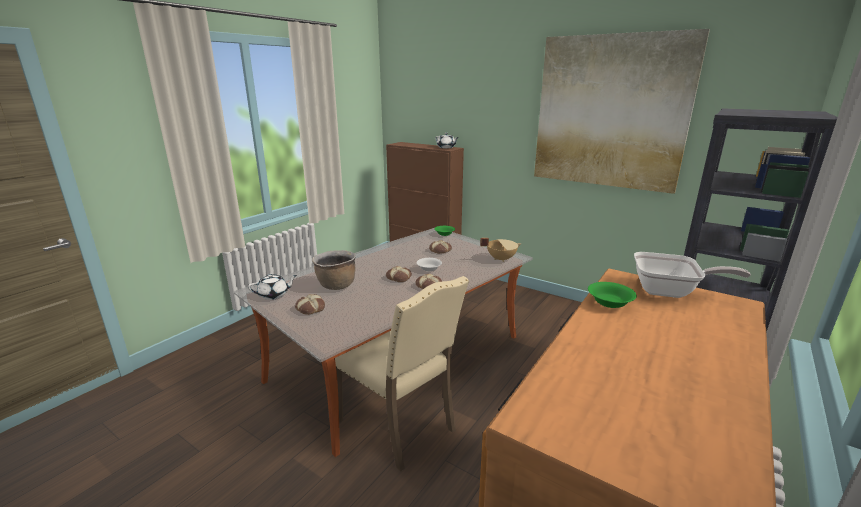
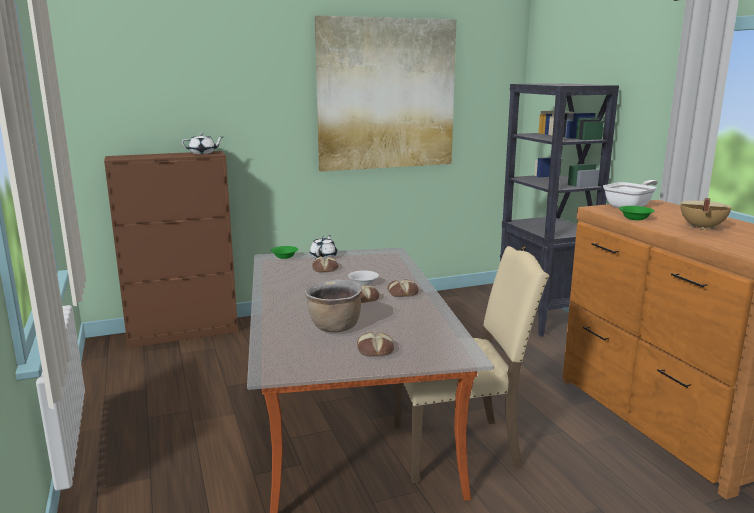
camera: 55 degrees left, 5 degrees down
(274, 295) = (306, 362): white teapot -> white teapot (324, 257)
(501, 259) = (388, 256): beige cooking pot -> beige cooking pot (701, 227)

